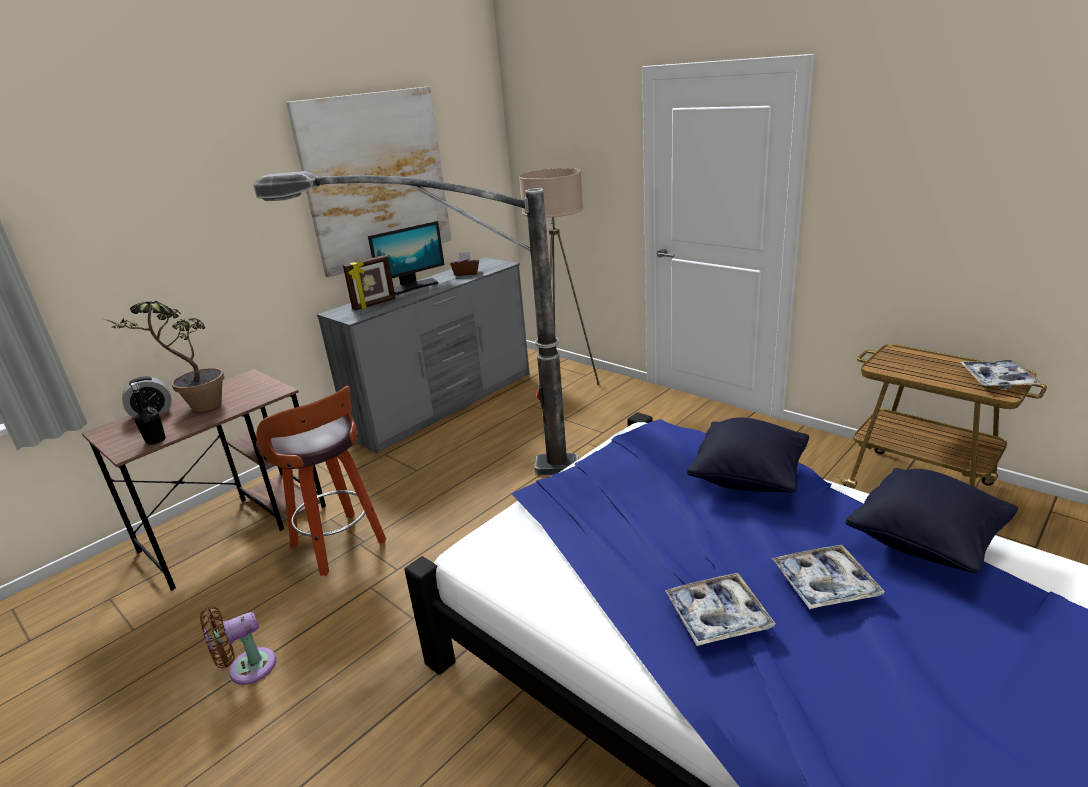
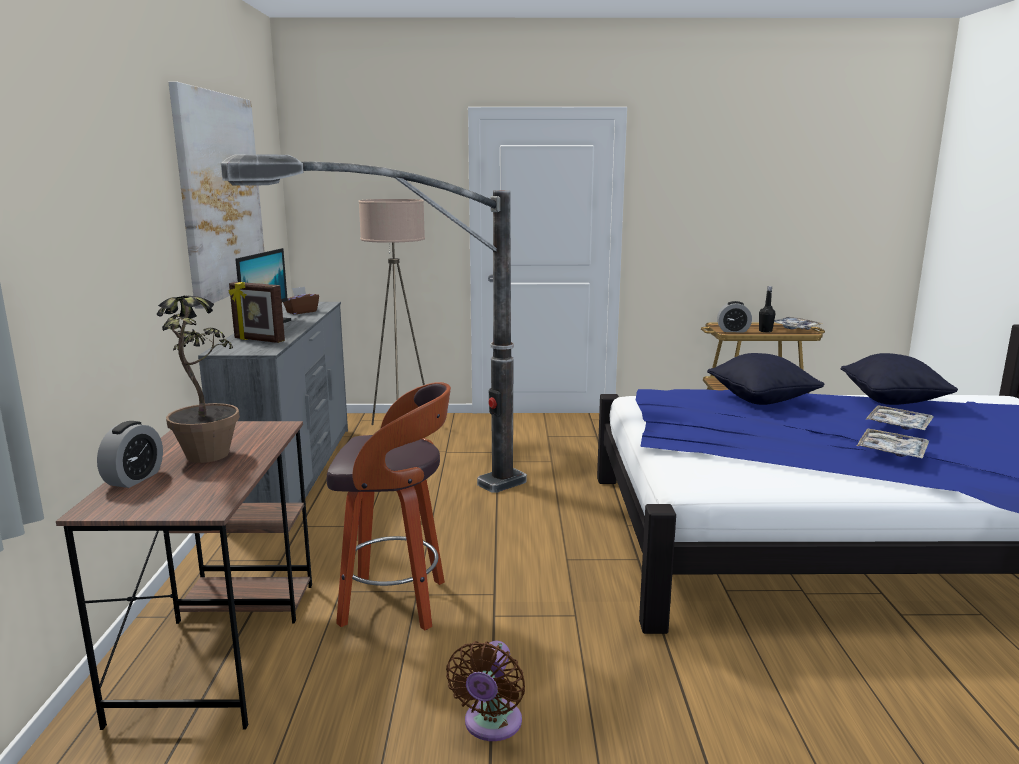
camera: 45 degrees left, 10 degrees down
(156, 440) = (225, 491): black bottle -> black bottle (765, 331)
(374, 304) = (258, 340): picture frame -> picture frame turned 105 degrees clockwise
(890, 366) = (733, 331): none -> alarm clock

